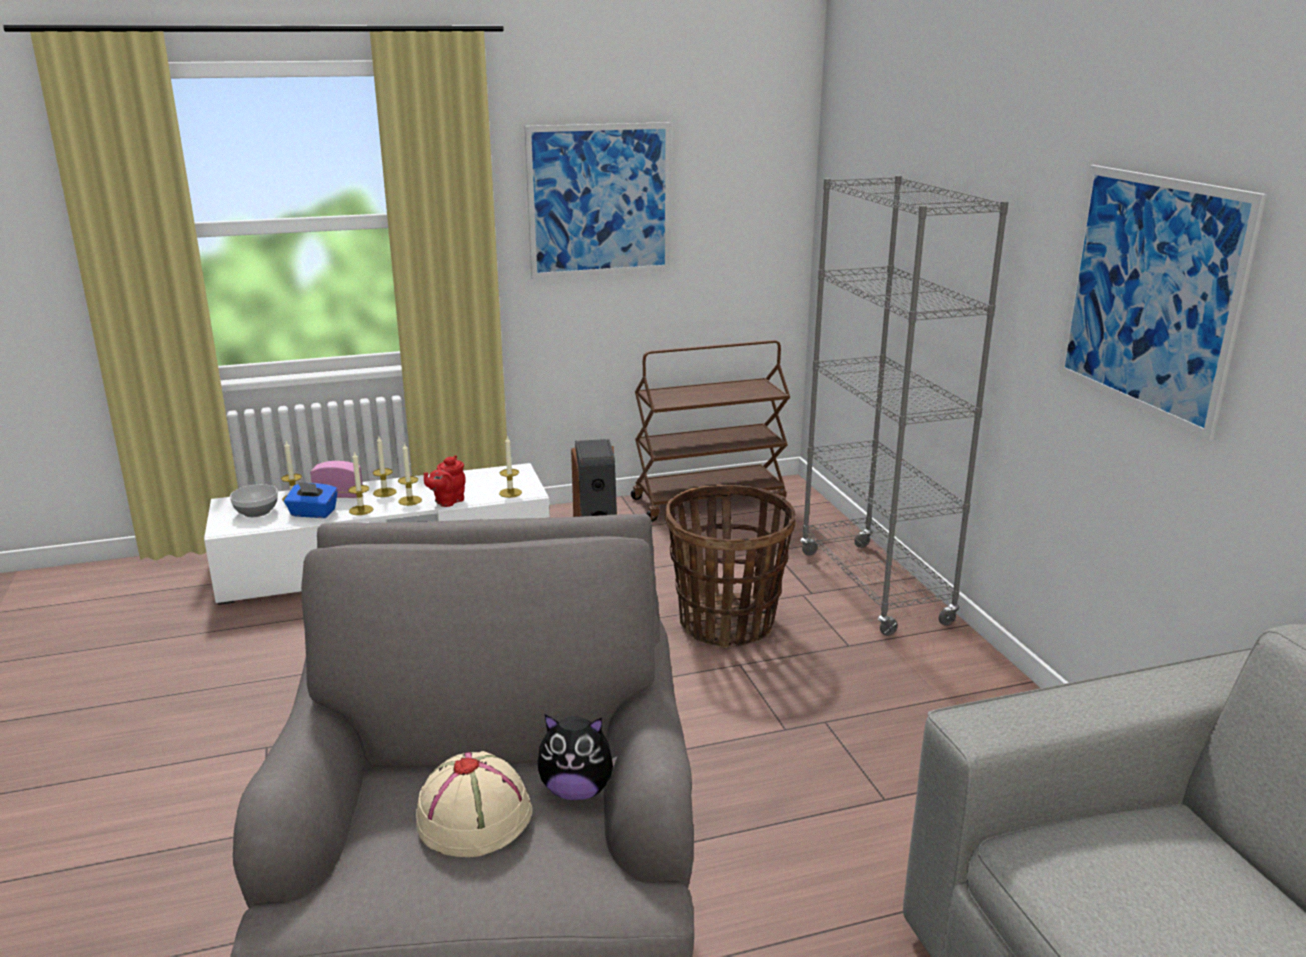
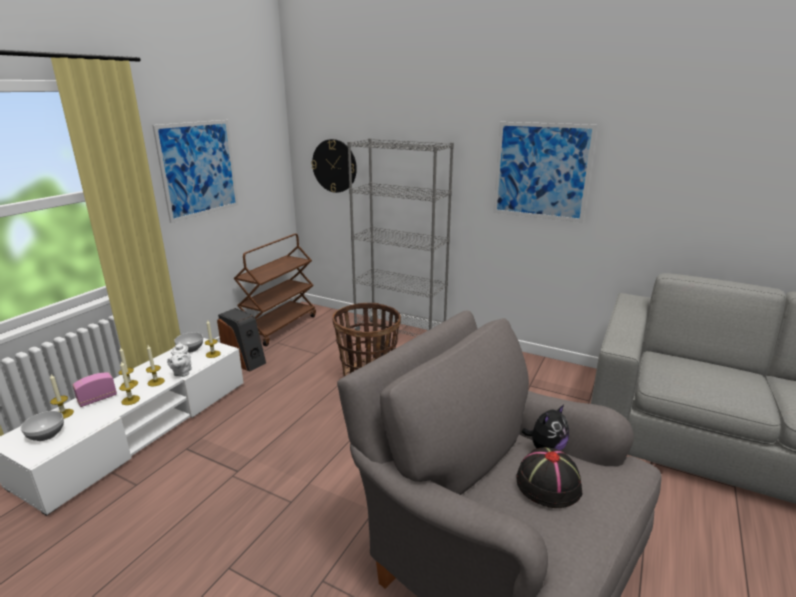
camera: 45 degrees left, 0 degrees up
(313, 513) = (96, 416): blue tissue box -> none
(447, 501) = (182, 373): red teapot -> white teapot
(474, 816) = (547, 483): beige hat -> black hat
(498, 476) = (190, 349): none -> bowl
(859, 223) = (334, 166): none -> wall clock

